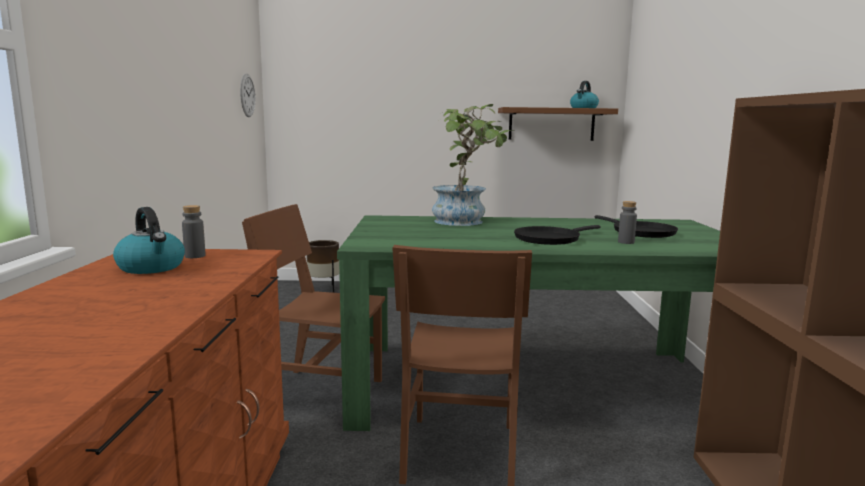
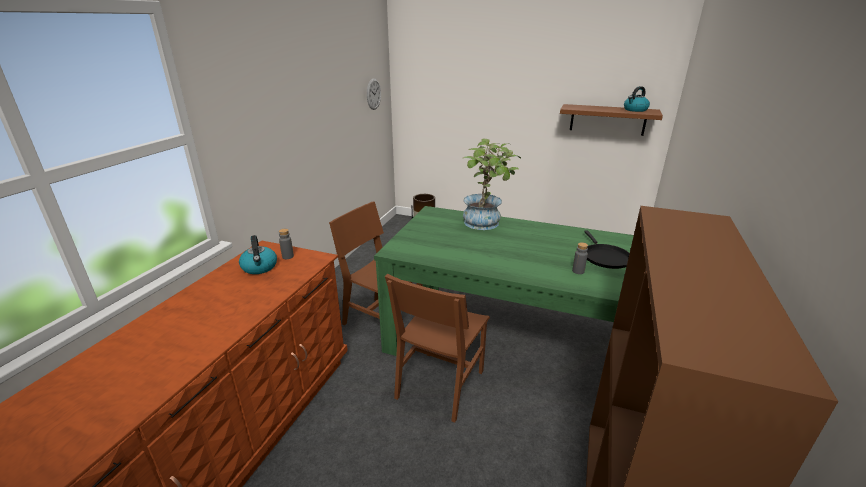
camera: 20 degrees right, 15 degrees up
(549, 239) = (524, 258): black frying pan -> none

